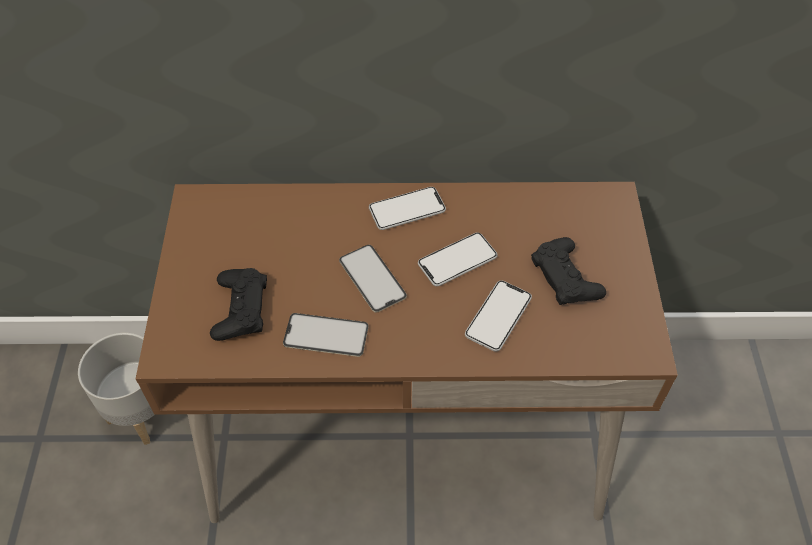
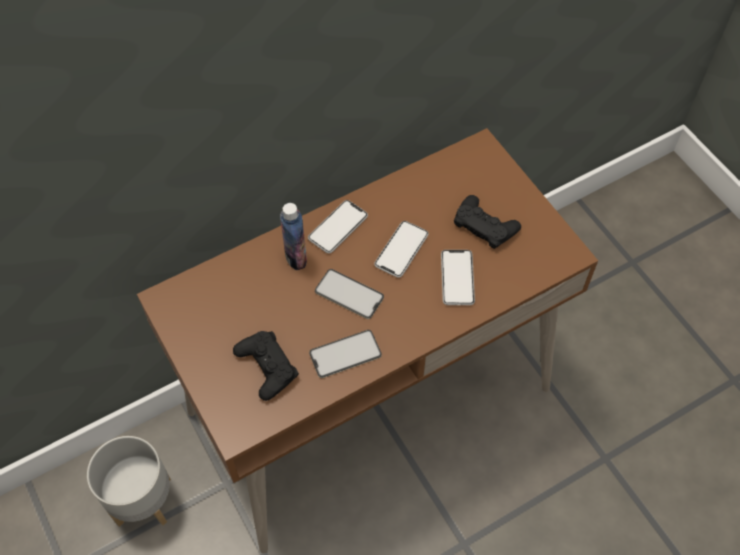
camera: 30 degrees left, 5 degrees up
(345, 218) = (296, 257): none -> bottle

